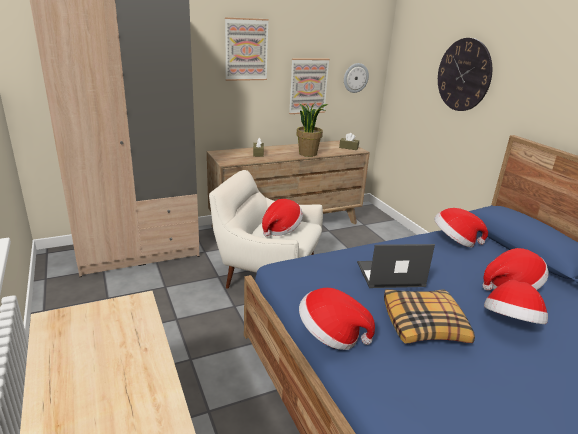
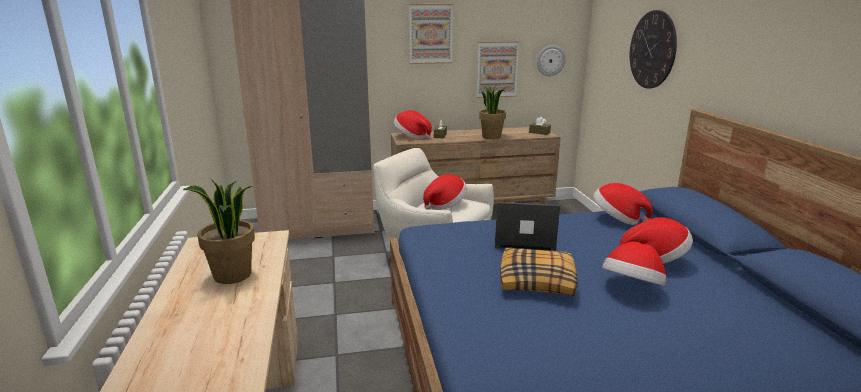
camera: 15 degrees right, 5 degrees down
(113, 369) = (232, 275): none -> potted plant
(331, 335) = (438, 280): hat -> hat (411, 137)

